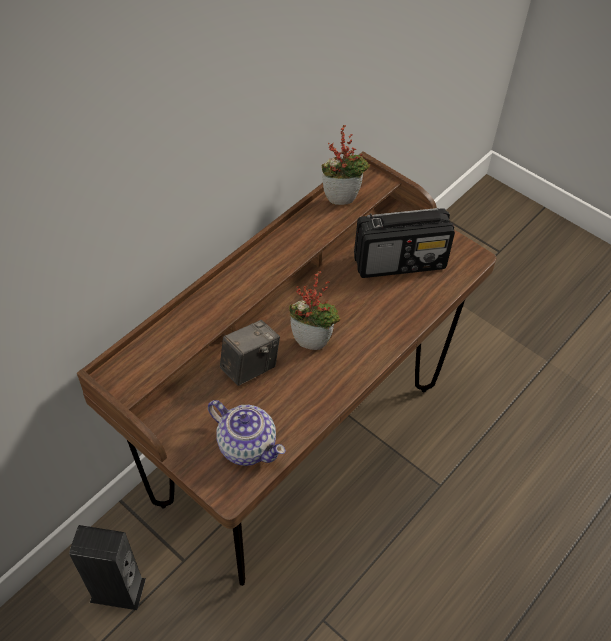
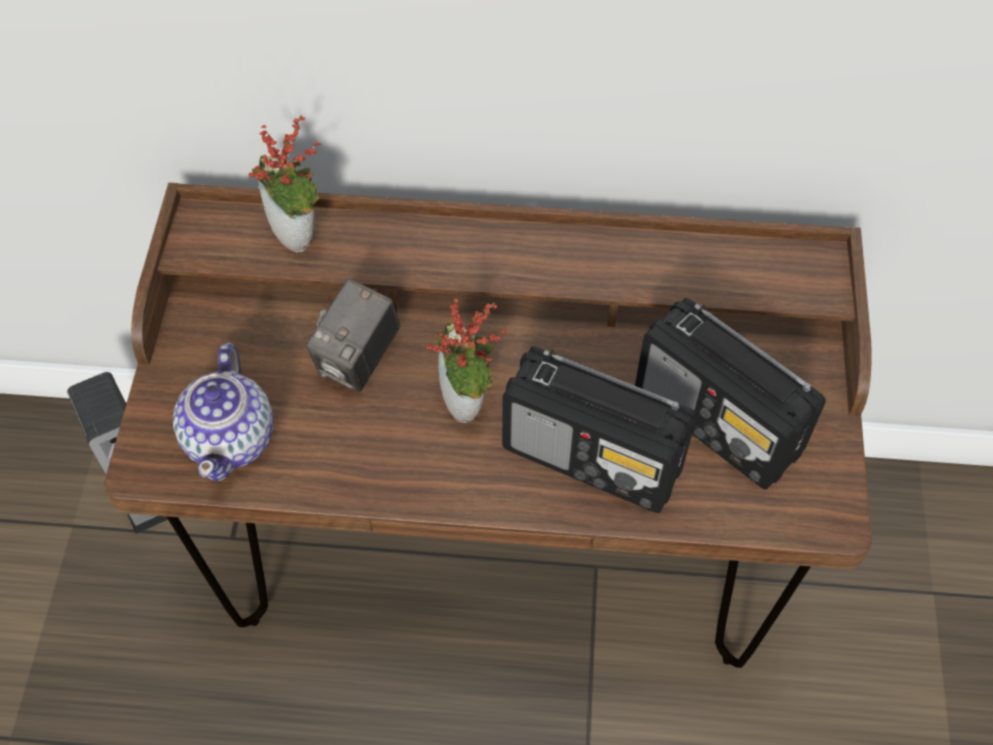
camera: 55 degrees right, 5 degrees up
(250, 367) = (359, 360): camera -> camera turned 105 degrees clockwise
(342, 197) = (741, 263): potted plant -> potted plant (299, 235)
(381, 313) = (593, 458): none -> radio

